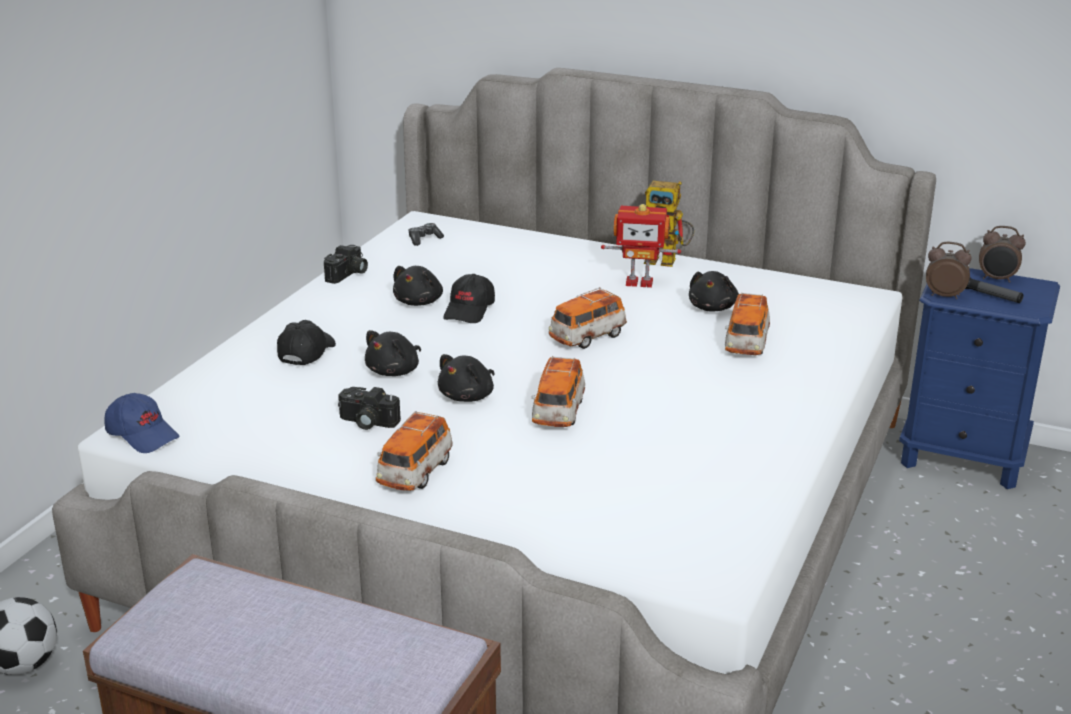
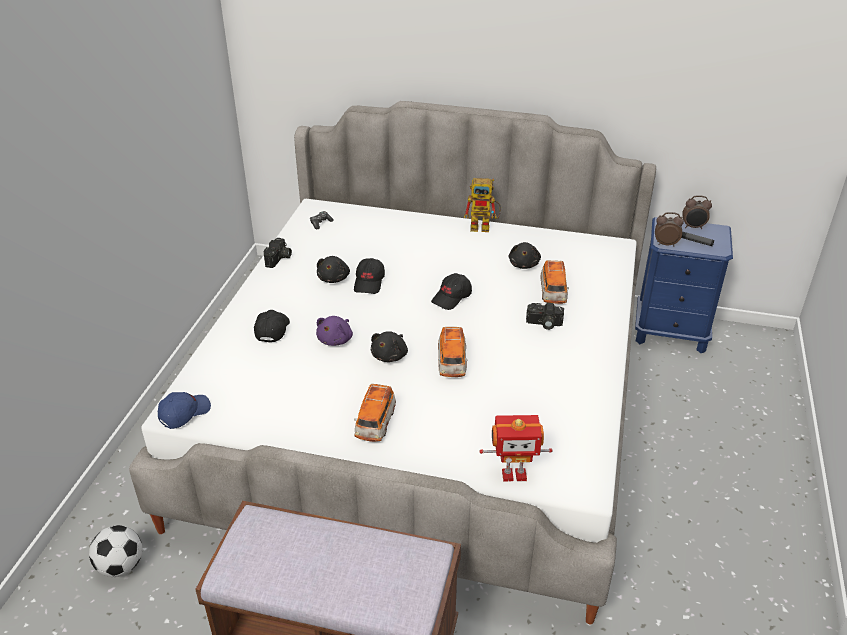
camera: 10 degrees left, 10 degrees up
(143, 435) = (184, 413): blue cap -> blue cap turned 75 degrees counterclockwise
(366, 422) = (331, 385): camera -> camera (544, 324)
(395, 371) = (336, 340): black plush toy -> purple plush toy
(587, 337) = (452, 298): toy car -> black cap
(639, 282) = (472, 247): toy robot -> toy robot (514, 474)

